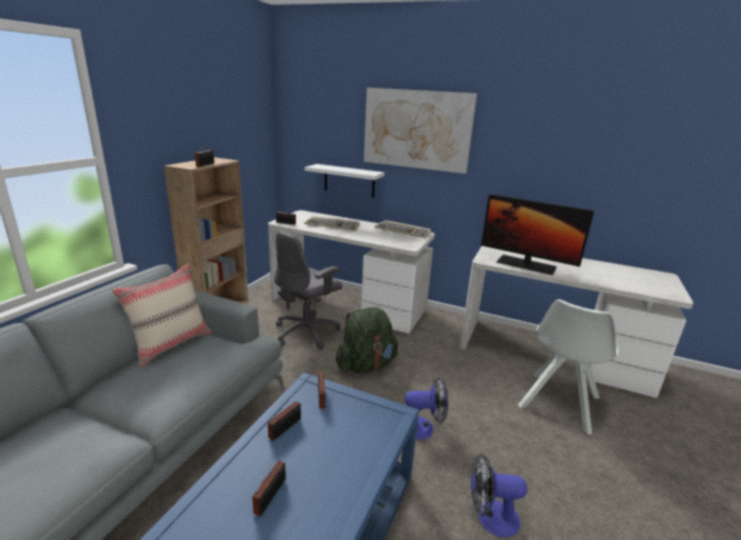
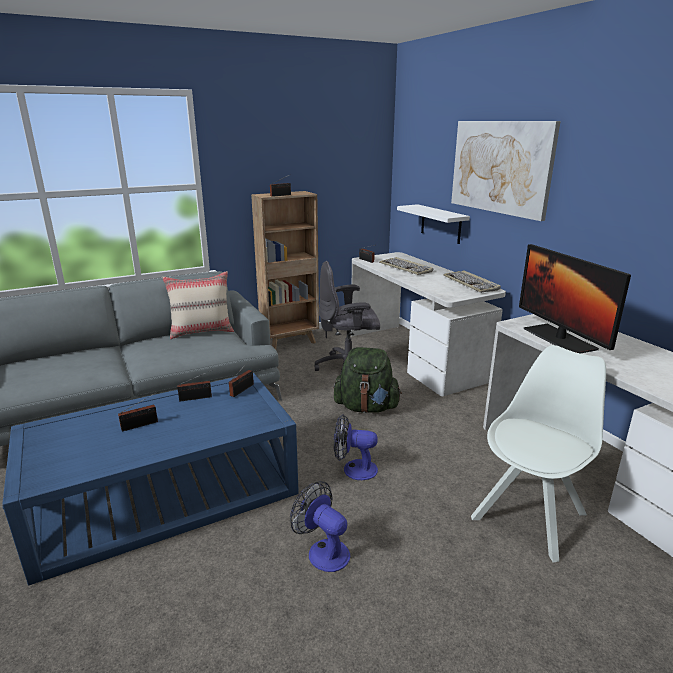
camera: 40 degrees right, 0 degrees up
(423, 428) = (354, 469): fan -> fan turned 150 degrees clockwise
(558, 403) = (530, 514): white chair -> white chair turned 150 degrees clockwise

